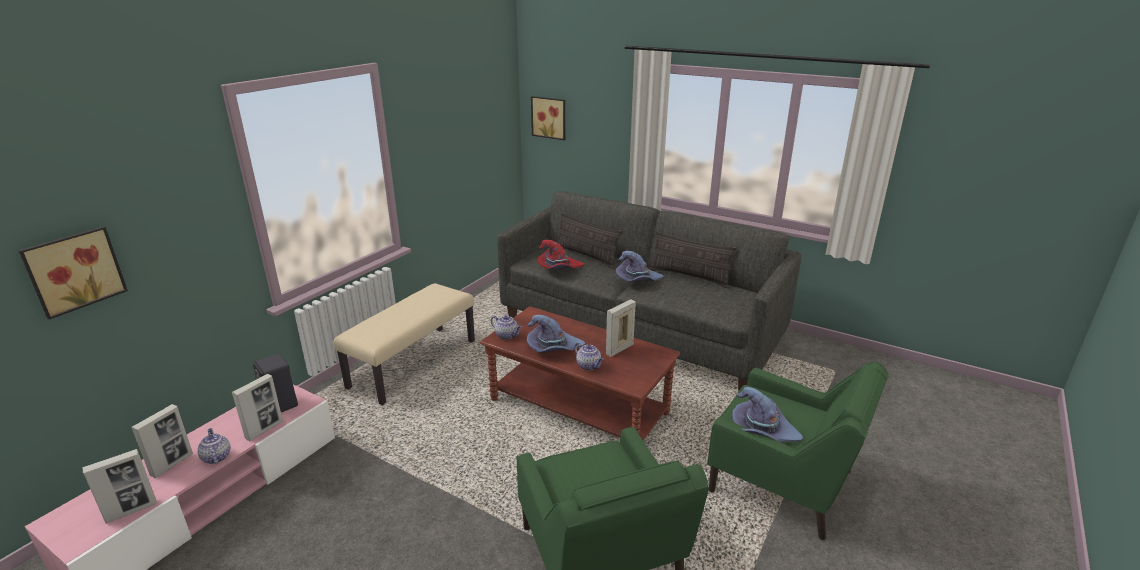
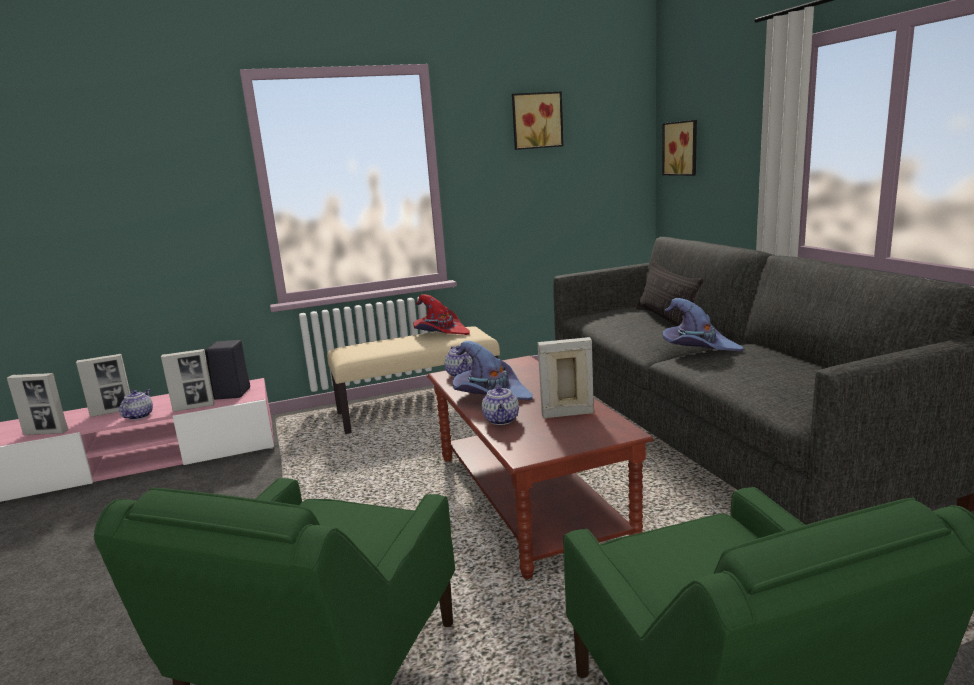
camera: 40 degrees right, 10 degrees down
(74, 270) = (82, 217): picture -> picture (536, 120)
(558, 267) = (611, 324): red hat -> red hat (440, 332)
(689, 277) = (789, 357): pillow -> none
(762, 429) = (663, 582): purple hat -> none

